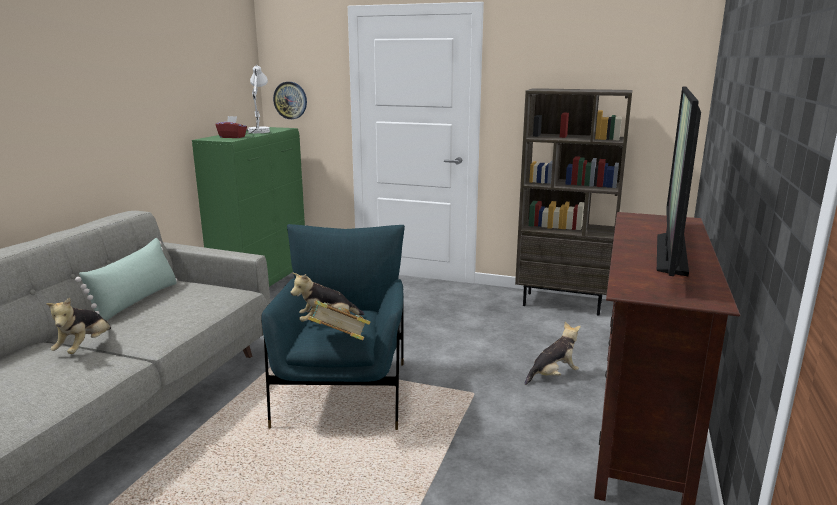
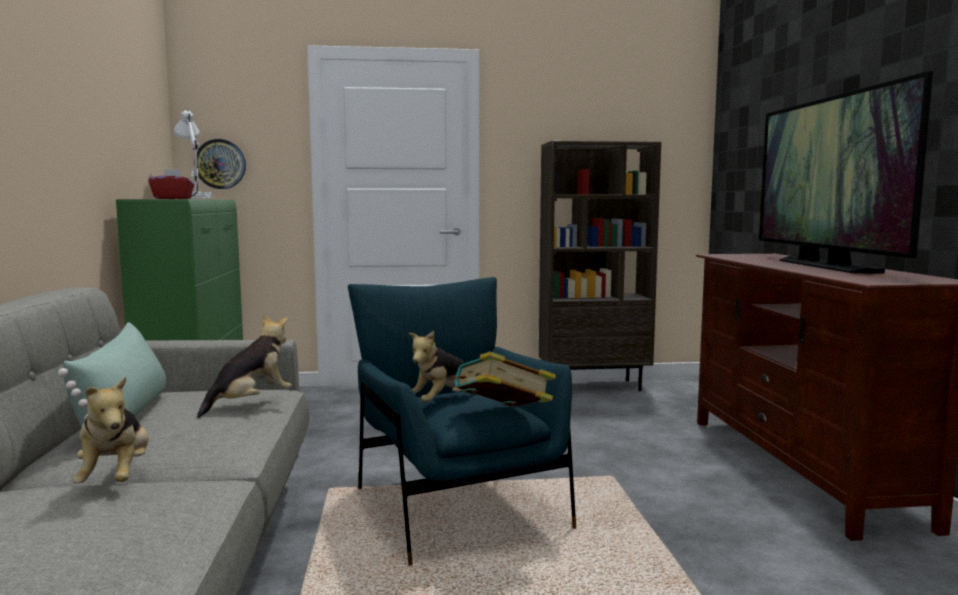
camera: 25 degrees left, 10 degrees down
(553, 375) = (668, 446): plush toy -> plush toy (250, 403)

